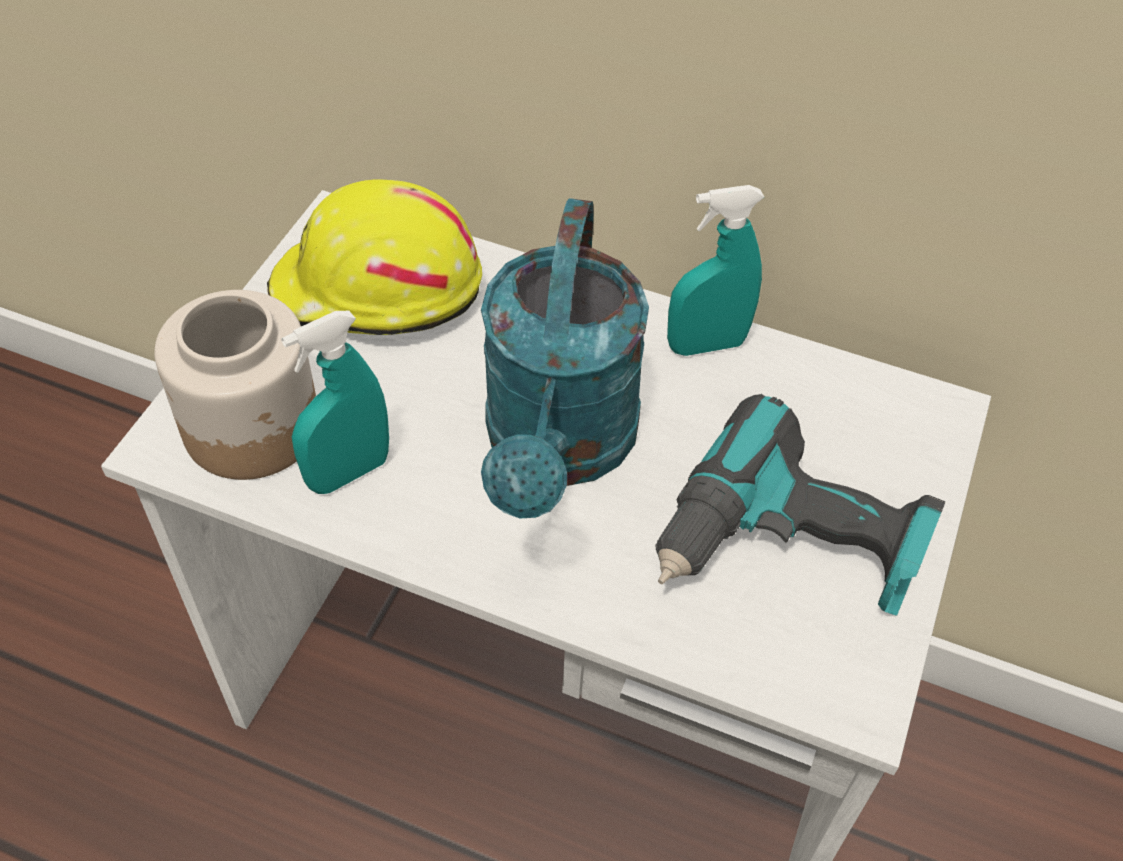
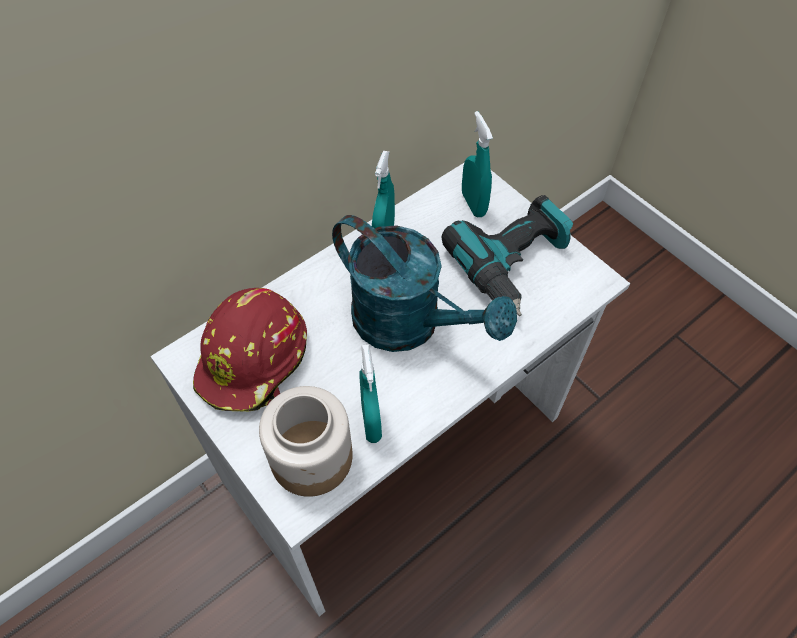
camera: 60 degrees left, 5 degrees up
(377, 294) = (255, 360): yellow hard hat -> red hard hat
(877, 436) = (473, 204): none -> turquoise spray bottle

